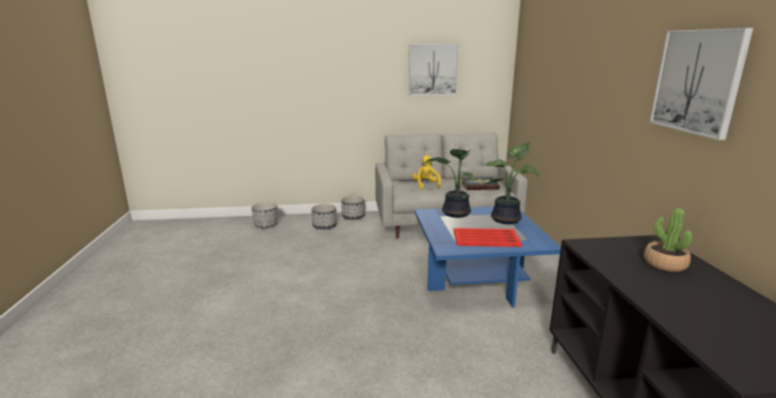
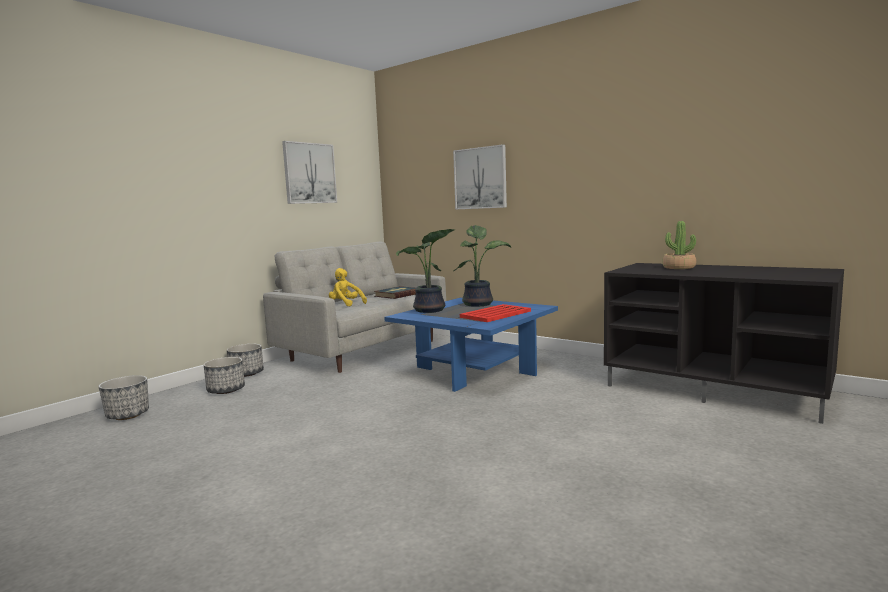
camera: 45 degrees left, 10 degrees down
(697, 81) = (640, 138): picture -> picture (480, 178)

